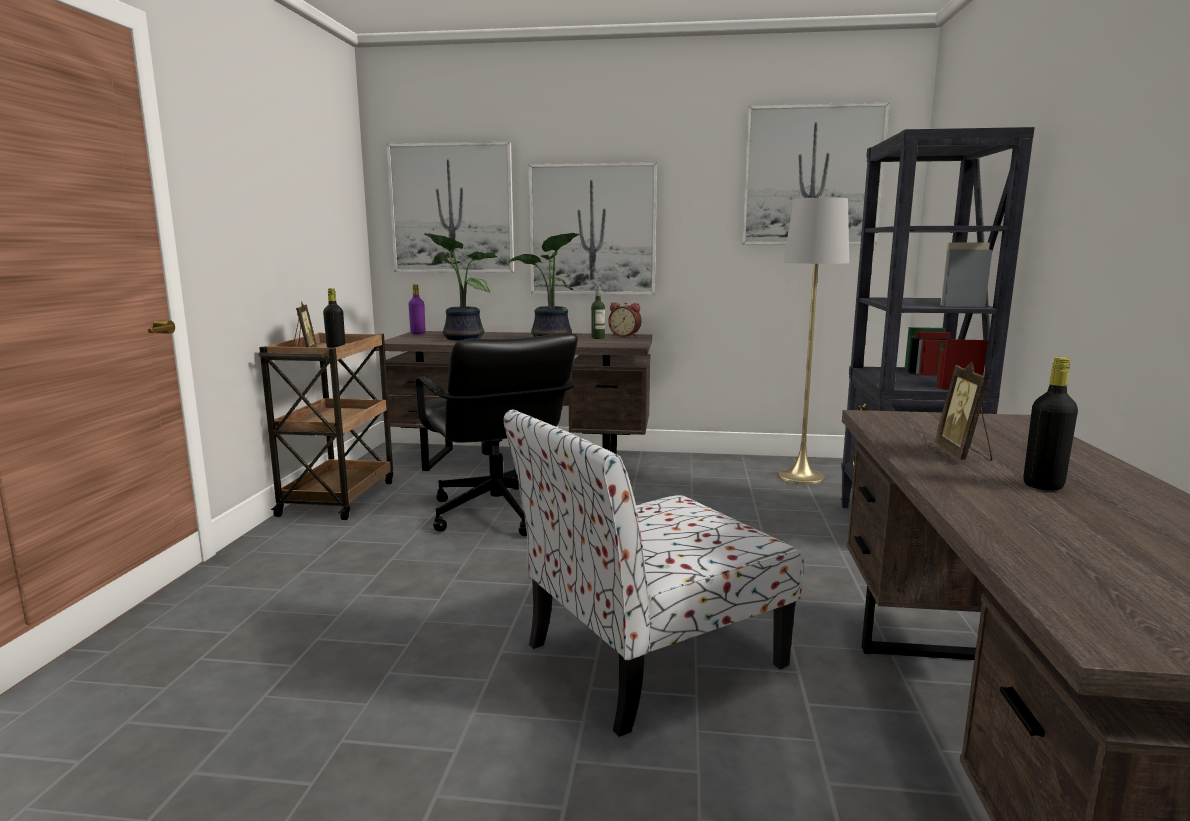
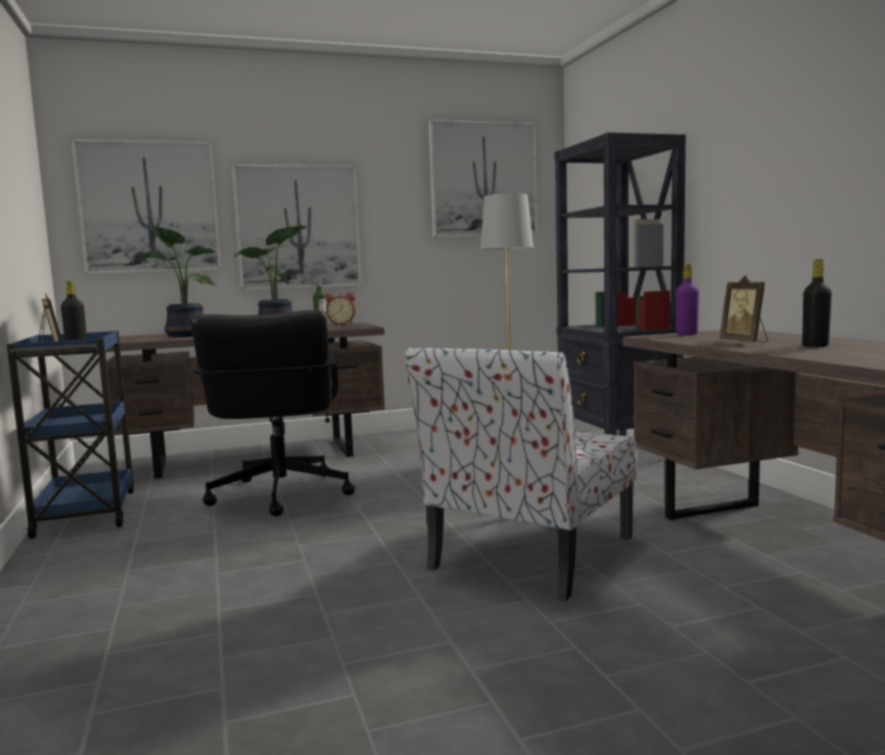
camera: 25 degrees left, 5 degrees down
(339, 497) = (86, 512): brown cart -> blue cart
(418, 333) = (124, 337): purple bottle -> purple bottle (686, 334)
(497, 513) = (279, 495): black office chair -> black office chair turned 45 degrees clockwise

